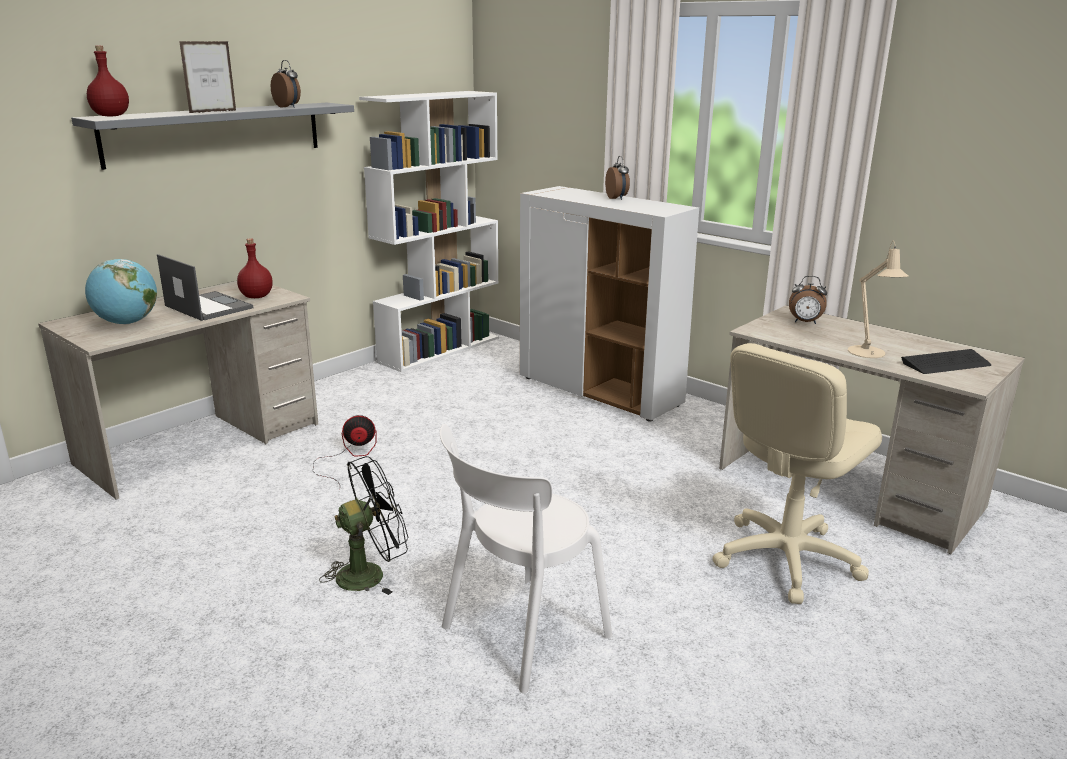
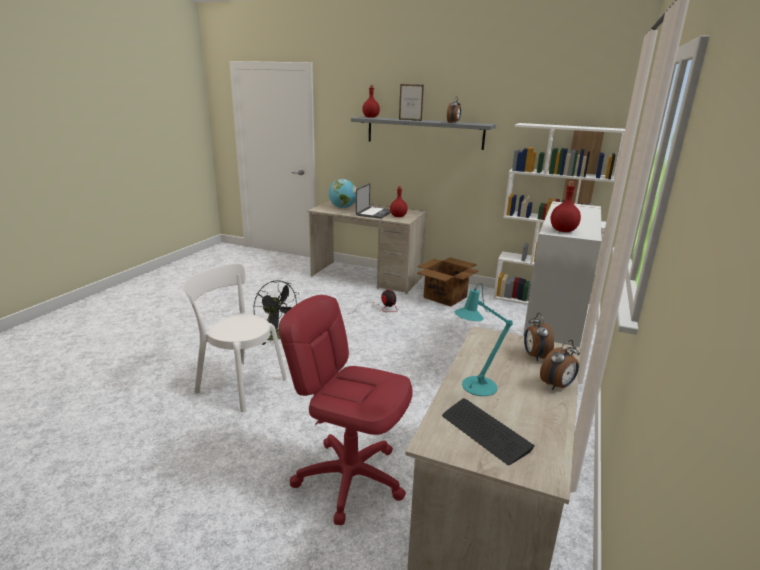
camera: 70 degrees right, 0 degrees up
(362, 401) = (444, 297): none -> cardboard box
(617, 198) = (584, 220): alarm clock -> alarm clock (558, 386)
(659, 209) = (563, 231): none -> red bottle
(785, 559) = (350, 478): beige office chair -> red office chair
(869, 353) = (475, 387): beige table lamp -> turquoise table lamp

